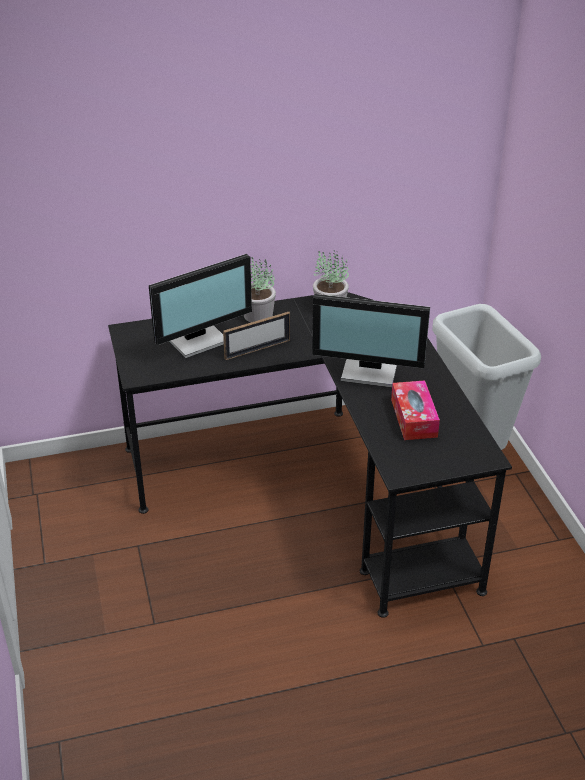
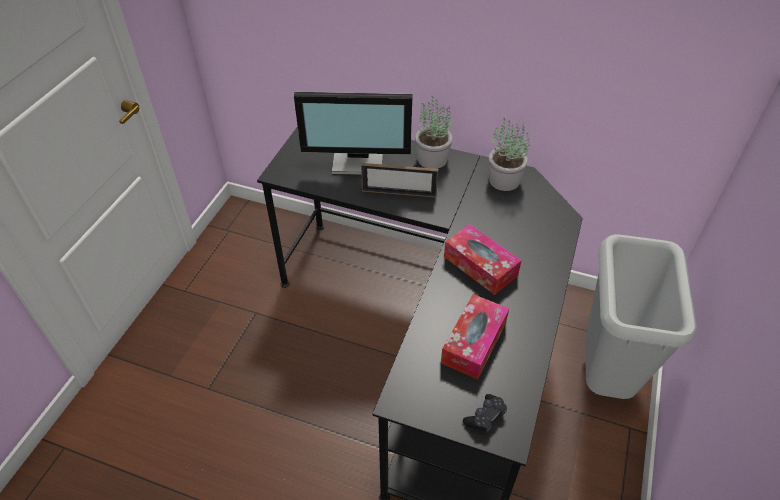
camera: 35 degrees right, 10 degrees up
(370, 371) = (480, 266): monitor -> tissue box
(463, 454) = (485, 417): none -> black game controller

